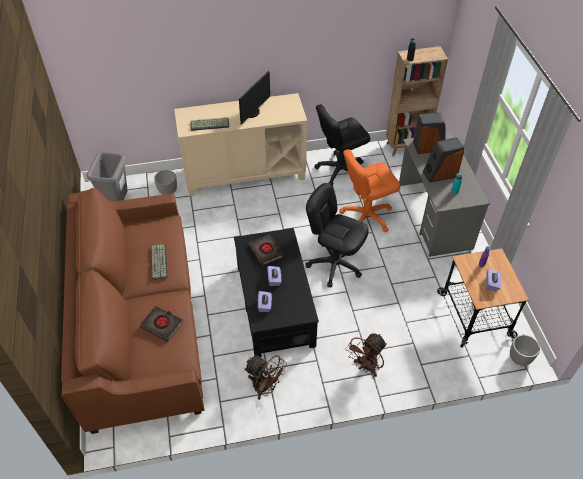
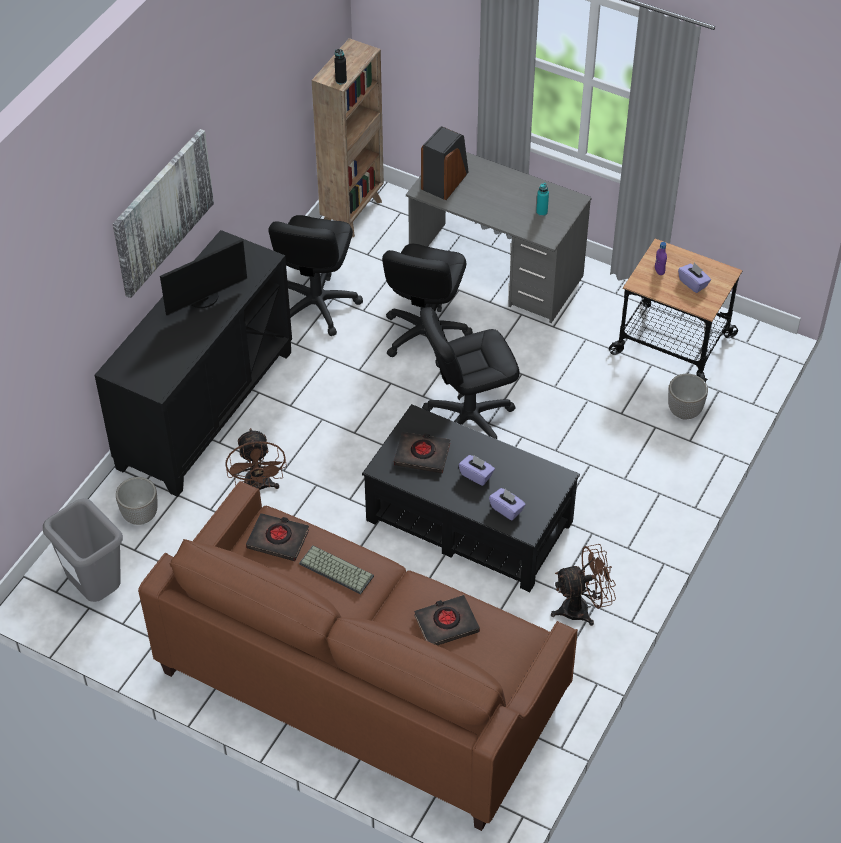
camera: 50 degrees left, 0 degrees up
(158, 230) = (278, 539): none -> black book
(210, 124) = (175, 355): keyboard -> none
(244, 173) = (205, 409): beige cabinet -> black cabinet
(249, 53) = (162, 212): none -> picture
(252, 112) = (204, 298): monitor -> monitor turned 75 degrees clockwise
(366, 216) = (425, 335): orange office chair -> black office chair
(366, 367) = (645, 493): brown fan -> brown fan (258, 487)
(440, 174) = (500, 204): speaker -> none
(519, 359) = (763, 351): planter -> planter (684, 412)

